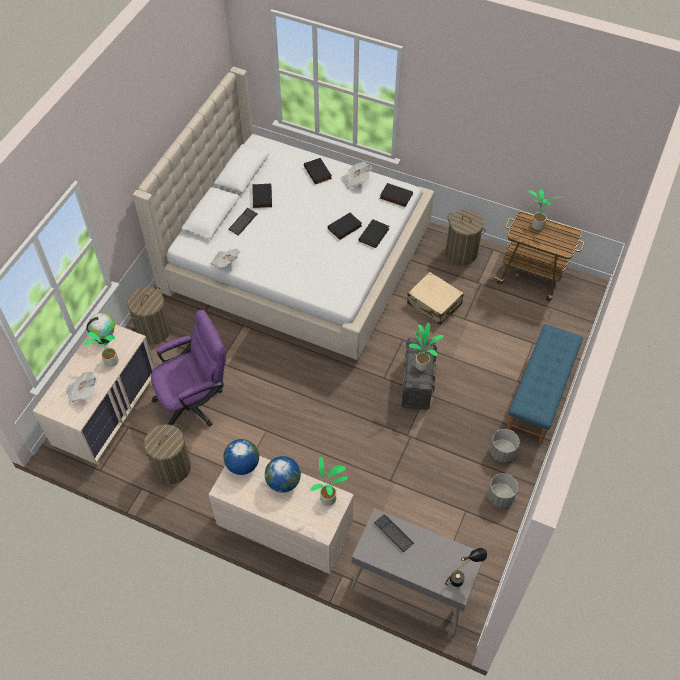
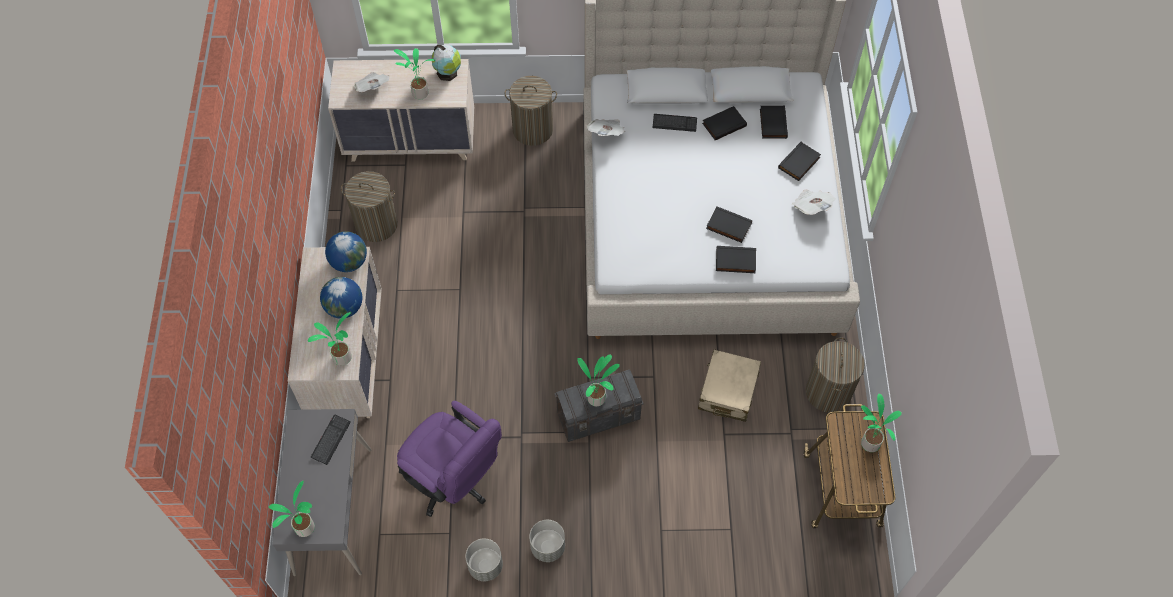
camera: 65 degrees right, 5 degrees up
(195, 402) = (463, 208): purple office chair -> purple office chair (454, 481)
(395, 196) = (812, 260): black book -> black book (772, 123)
(462, 576) = (305, 529): black table lamp -> potted plant
(540, 394) = (654, 564): blue bench -> none

